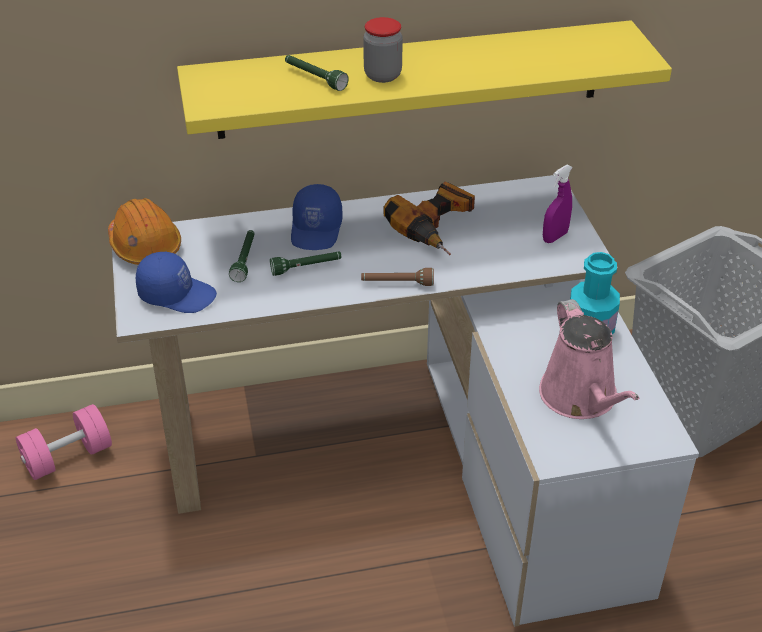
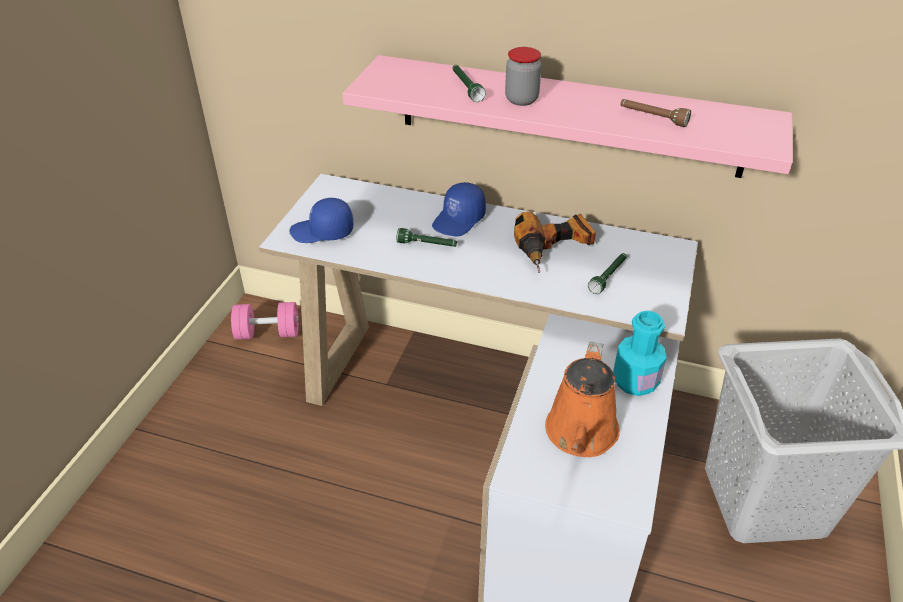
camera: 30 degrees right, 0 degrees up
(145, 246) = (331, 192): orange hard hat -> none
(177, 294) = (322, 232): blue cap -> blue cap turned 135 degrees clockwise
(245, 260) = (388, 224): green flashlight -> green flashlight (608, 277)
(397, 283) = (484, 281): brown flashlight -> brown flashlight (652, 118)
(411, 80) = (568, 116): yellow shelf -> pink shelf
(555, 237) = (647, 290): purple spray bottle -> none
(581, 398) = (580, 435): pink watering can -> orange watering can

